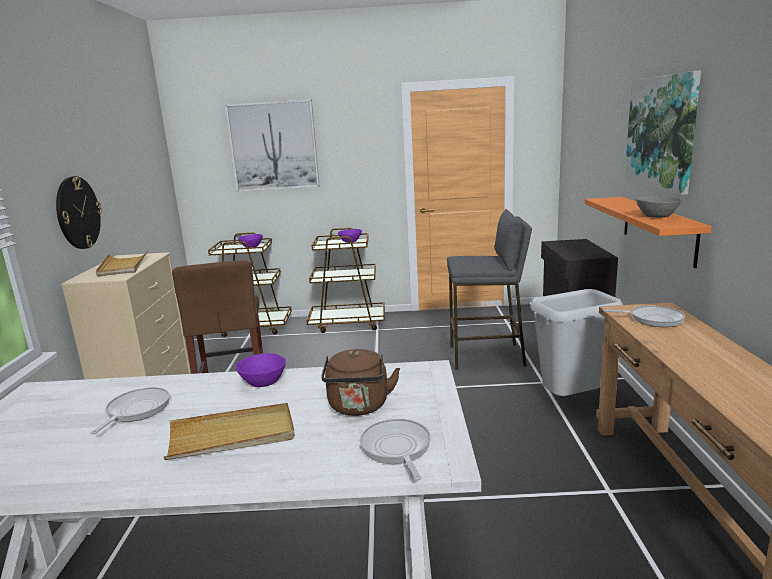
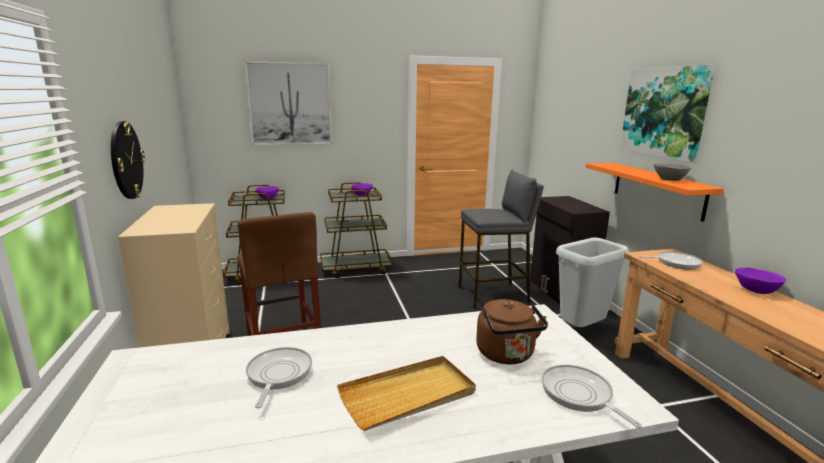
camera: 15 degrees left, 0 degrees up
(123, 266) = (175, 217): beige tray -> none
(264, 382) = (392, 334): purple bowl -> purple bowl (756, 290)

